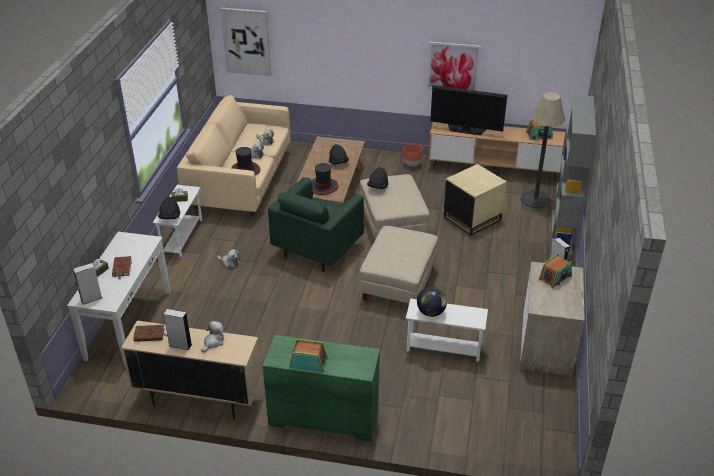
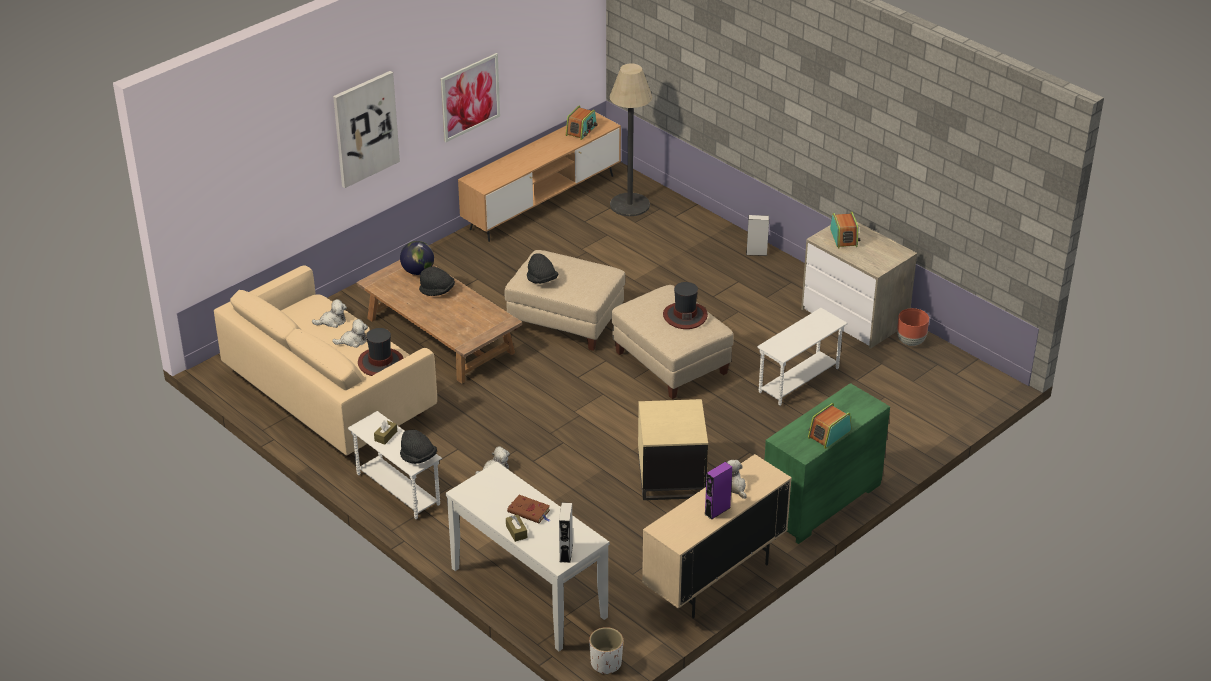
camera: 55 degrees left, 0 degrees up
(84, 386) = (606, 663): none -> white planter
(150, 335) = (679, 526): brown book -> none
(180, 345) = (717, 511): grey speaker -> purple speaker
(246, 41) = (216, 203): picture -> picture (365, 128)
(317, 250) = (546, 394): green armchair -> none
(323, 186) = (474, 322): hat -> hat (685, 316)
(412, 164) = (461, 252): brown planter -> brown planter (911, 341)
(431, 312) = (792, 343): globe -> globe (418, 271)
(466, 130) = (509, 169): television -> none
(472, 218) = (613, 261): beige side table -> beige side table (670, 477)
(562, 232) = (703, 218): grey bookcase -> none

